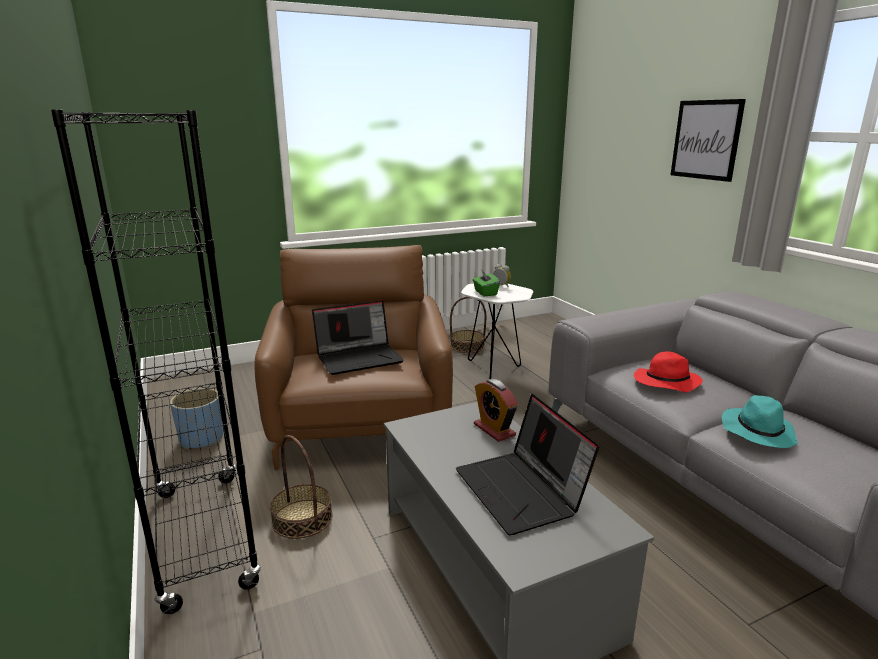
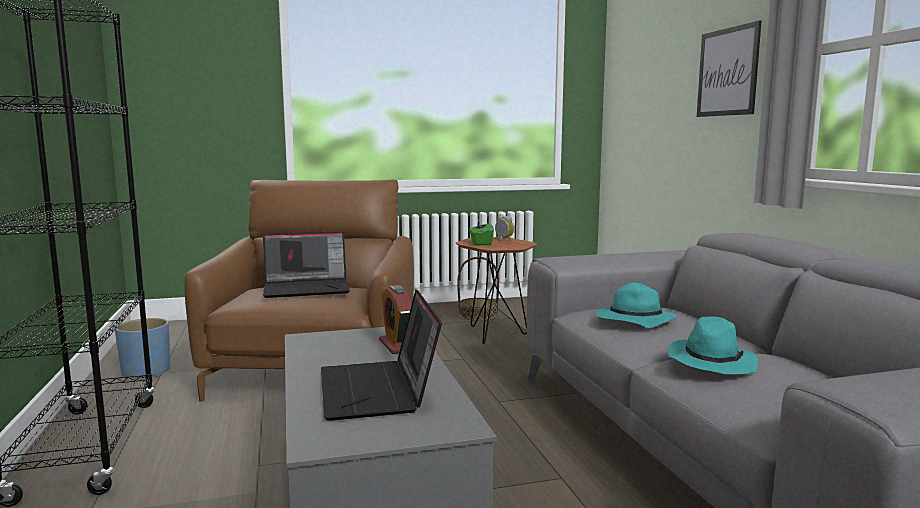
camera: 10 degrees right, 10 degrees down
(302, 518) = (196, 442): basket -> none
(494, 369) = (495, 335): white side table -> brown side table
(665, 383) = (633, 321): red hat -> turquoise hat

